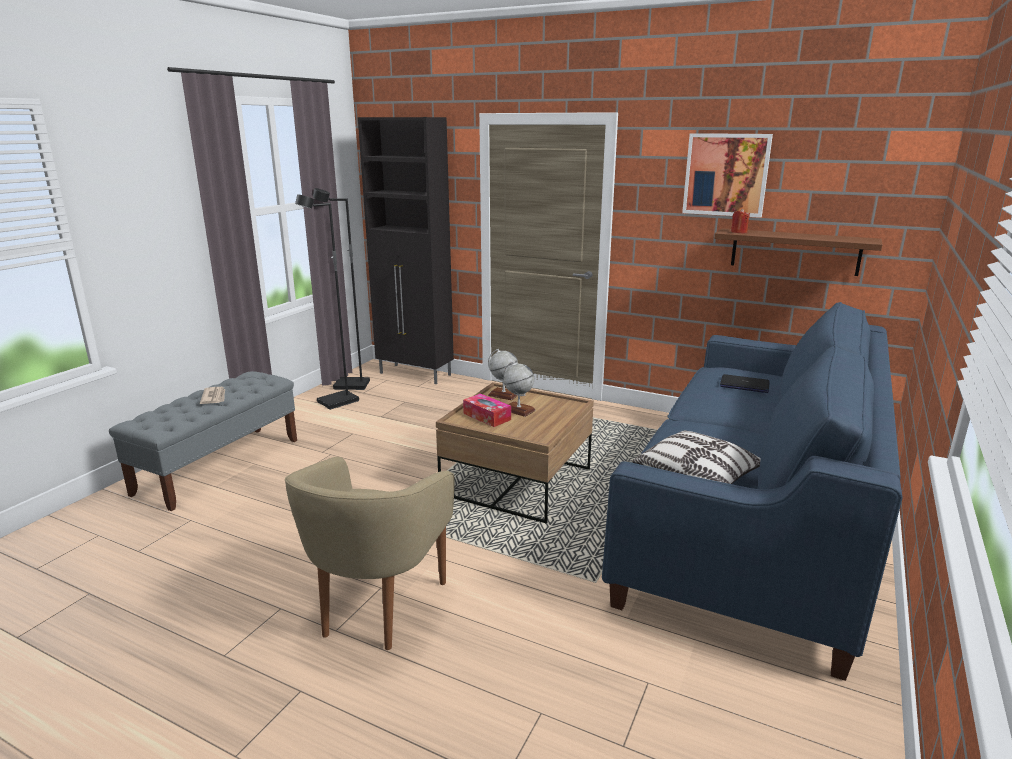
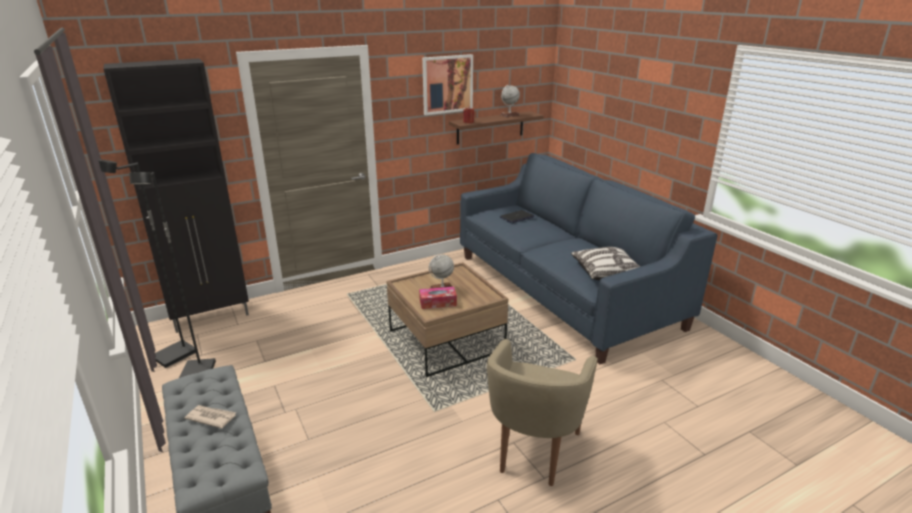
camera: 55 degrees left, 5 degrees up
(377, 607) = (534, 450): beige armchair -> beige armchair turned 60 degrees clockwise
(503, 395) = (411, 285): globe -> globe (509, 115)

